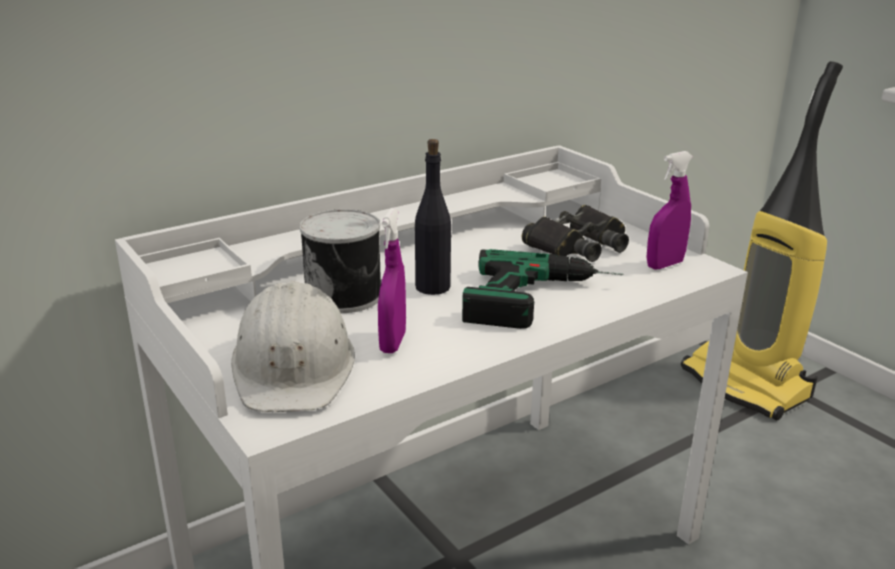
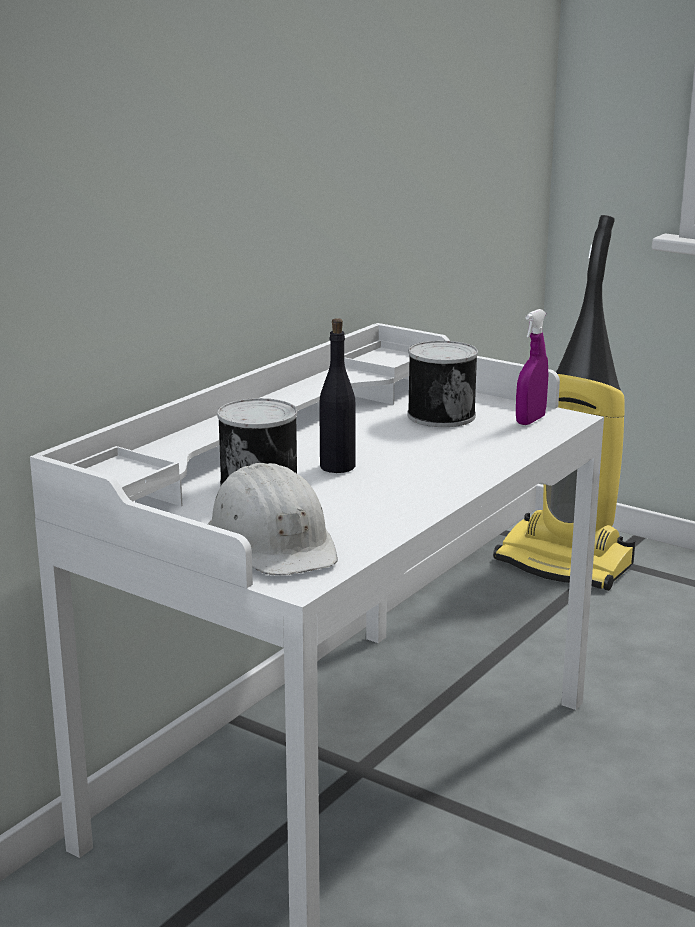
camera: 20 degrees left, 5 degrees down
(393, 343) = (344, 513): purple spray bottle -> none
(544, 300) = (448, 462): power drill -> none
(578, 245) = (440, 415): black binoculars -> can

